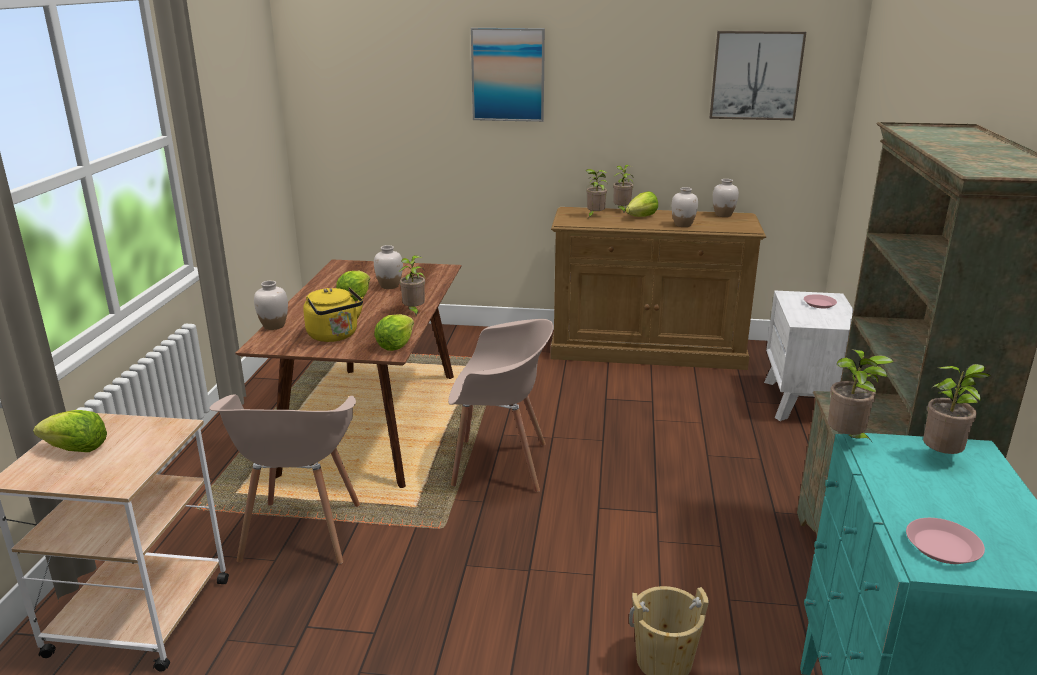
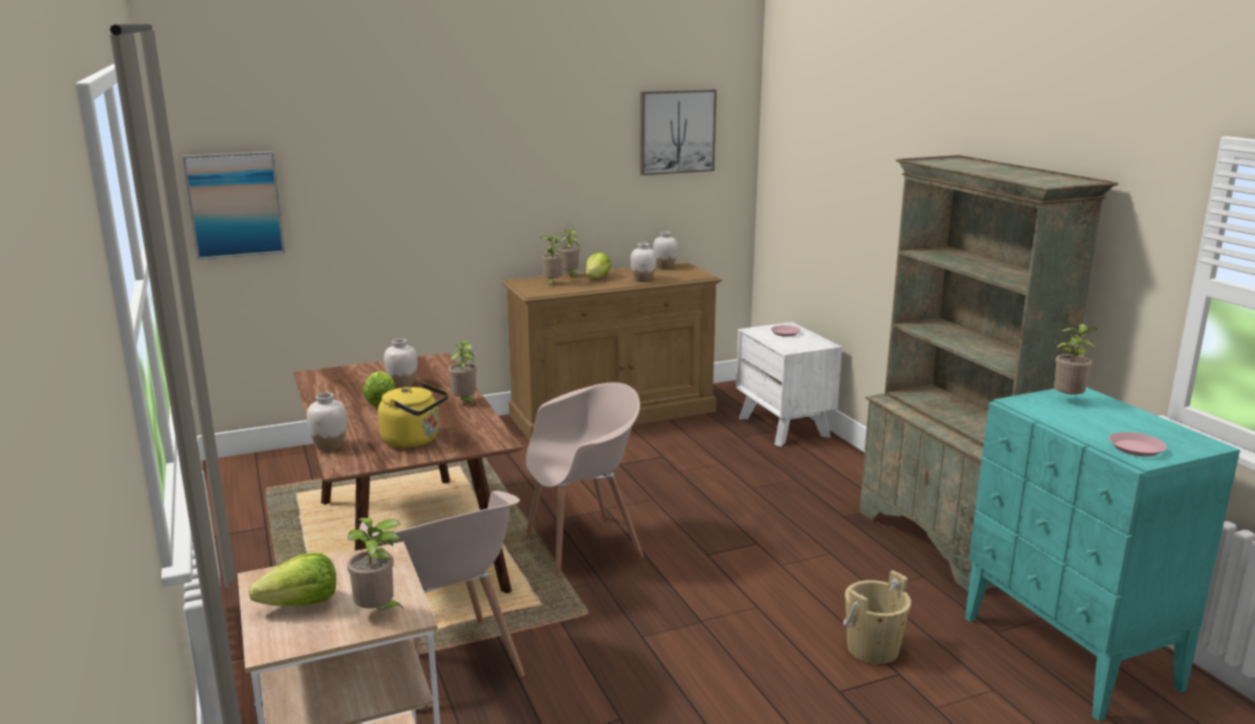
camera: 30 degrees left, 5 degrees down
(396, 345) = (492, 434): lettuce -> none
(508, 74) = (440, 145): picture -> picture (235, 205)
(847, 440) = (1003, 403): potted plant -> potted plant (378, 612)

